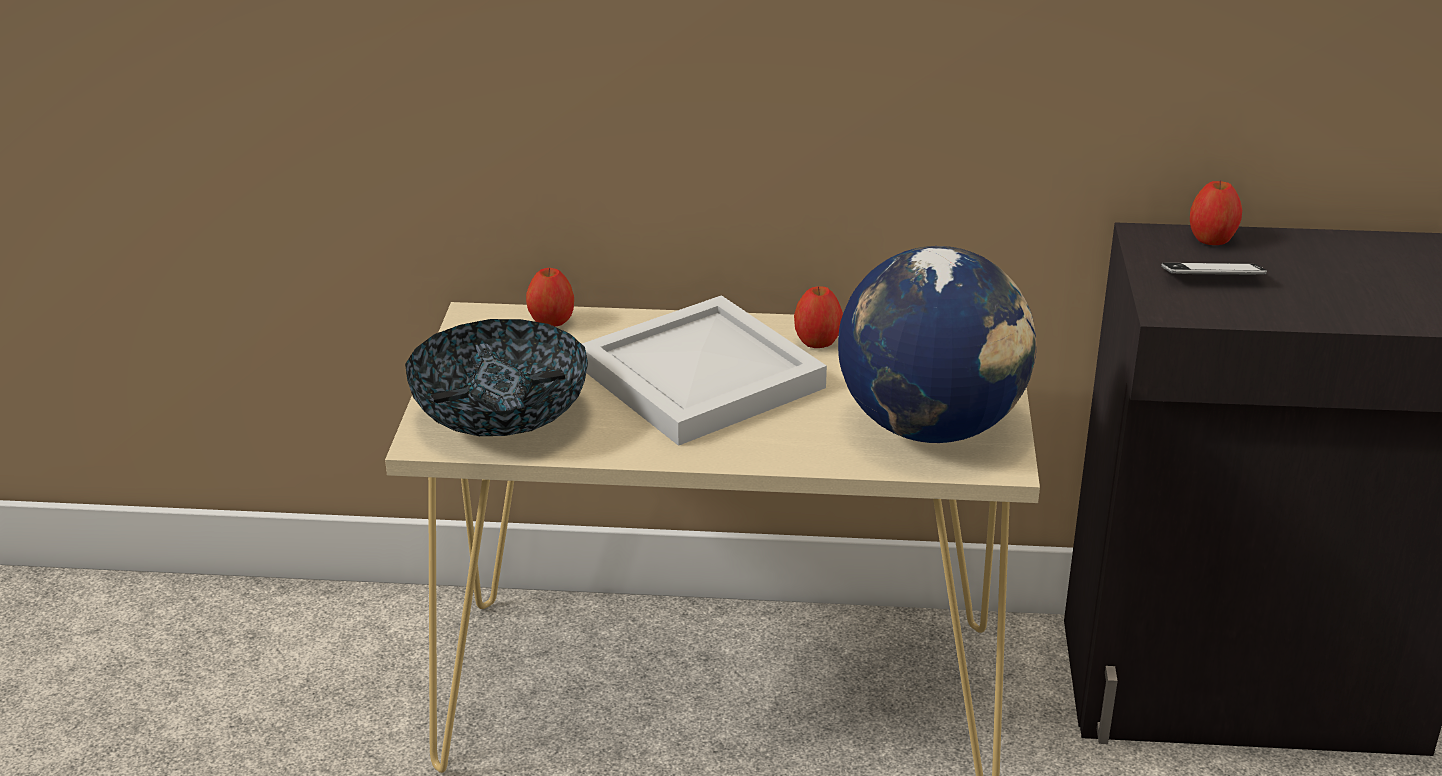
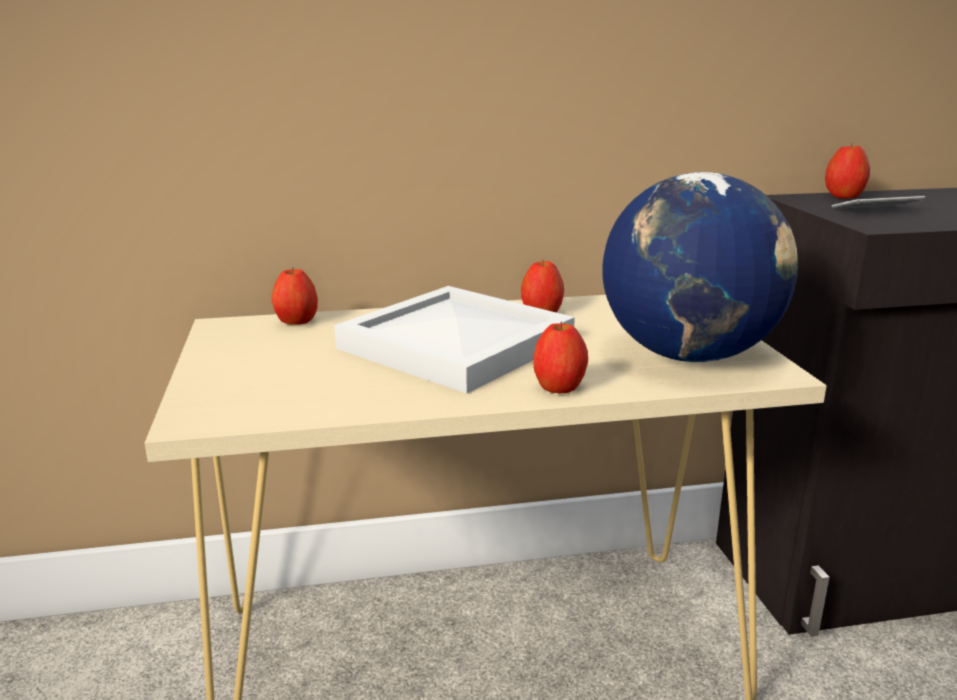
camera: 15 degrees left, 10 degrees down
(501, 417) = (271, 392): bowl -> none
(770, 451) = (559, 388): none -> apple

